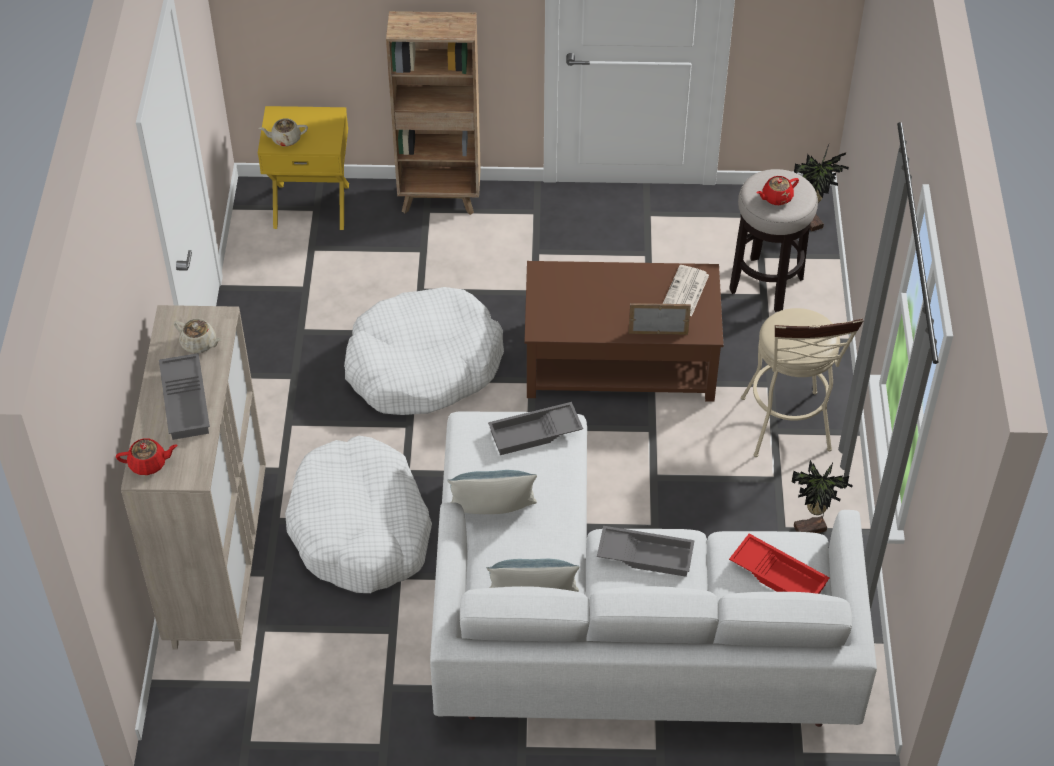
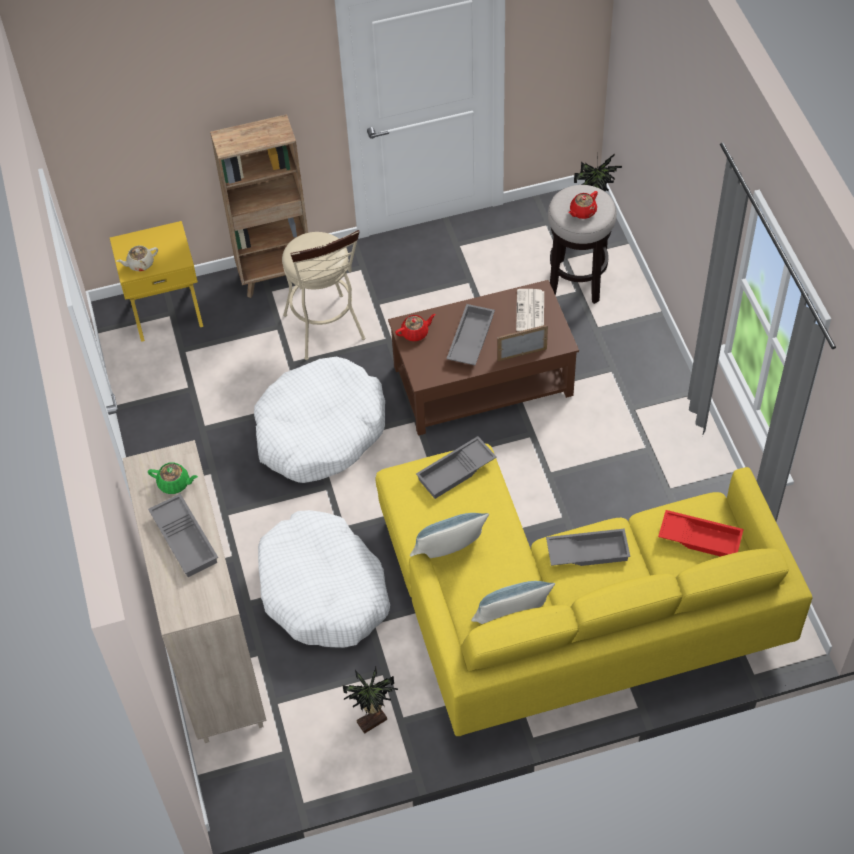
camera: 15 degrees left, 5 degrees up
(149, 464) = (176, 605): red teapot -> red teapot (415, 333)
(199, 344) = (174, 483): beige teapot -> green teapot
(607, 303) = (470, 339): none -> grey tray
(614, 629) = (566, 615): white sofa -> yellow sofa
(787, 430) = (641, 404): beige stool -> beige stool (327, 332)
(811, 530) = (692, 485): potted plant -> potted plant (373, 722)

